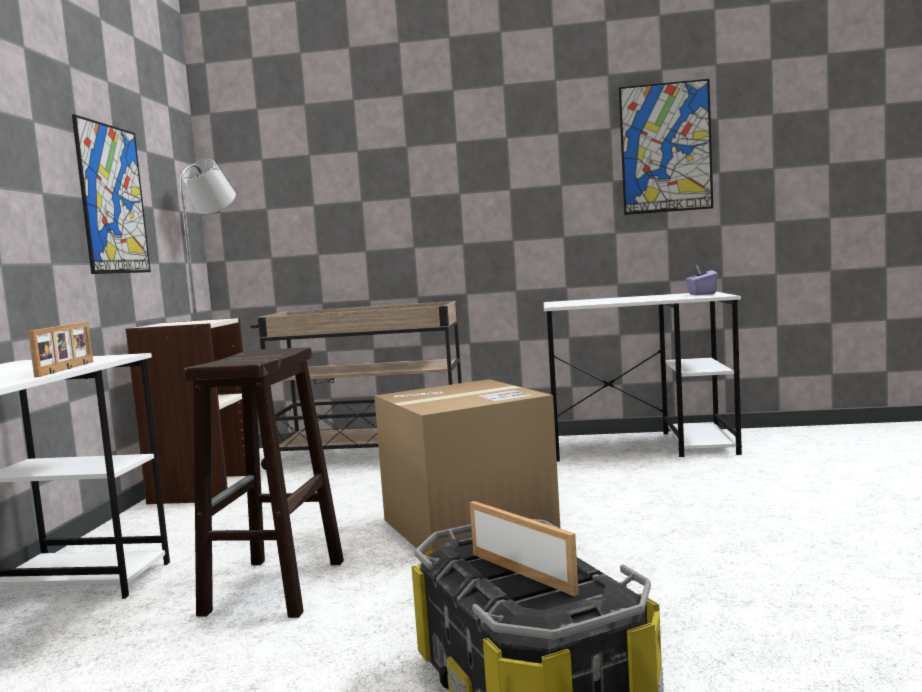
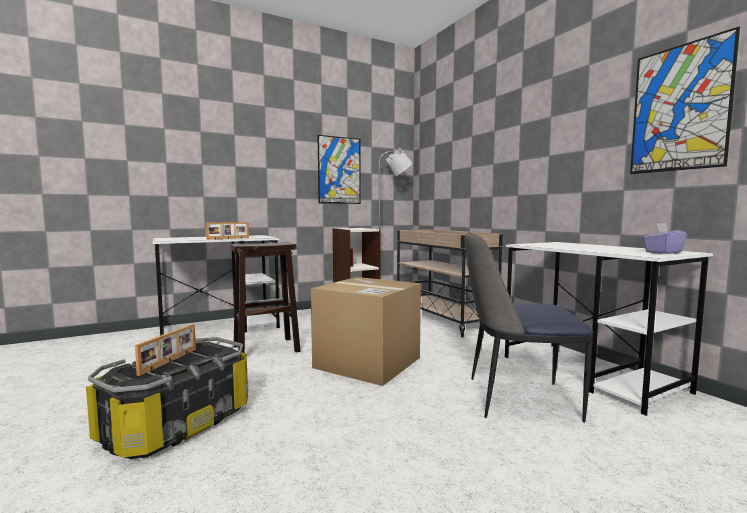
camera: 55 degrees right, 0 degrees up
(666, 482) = (517, 398): none -> chair

